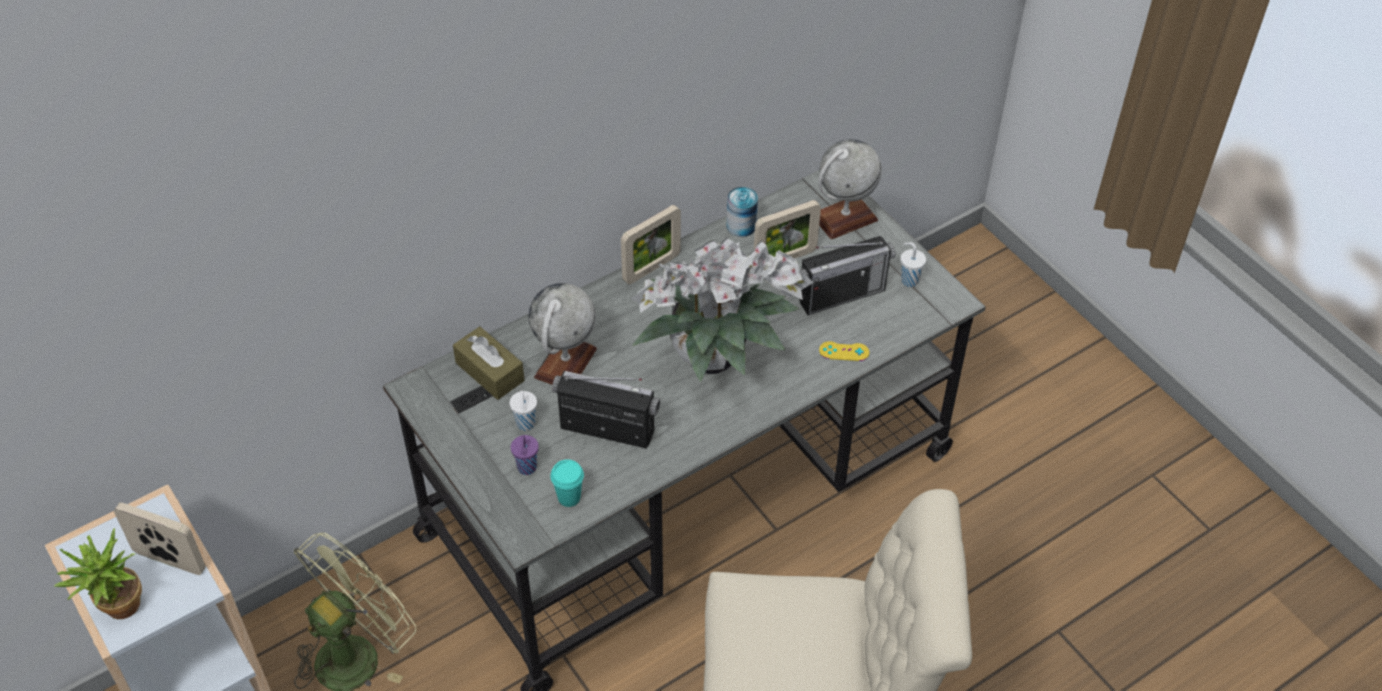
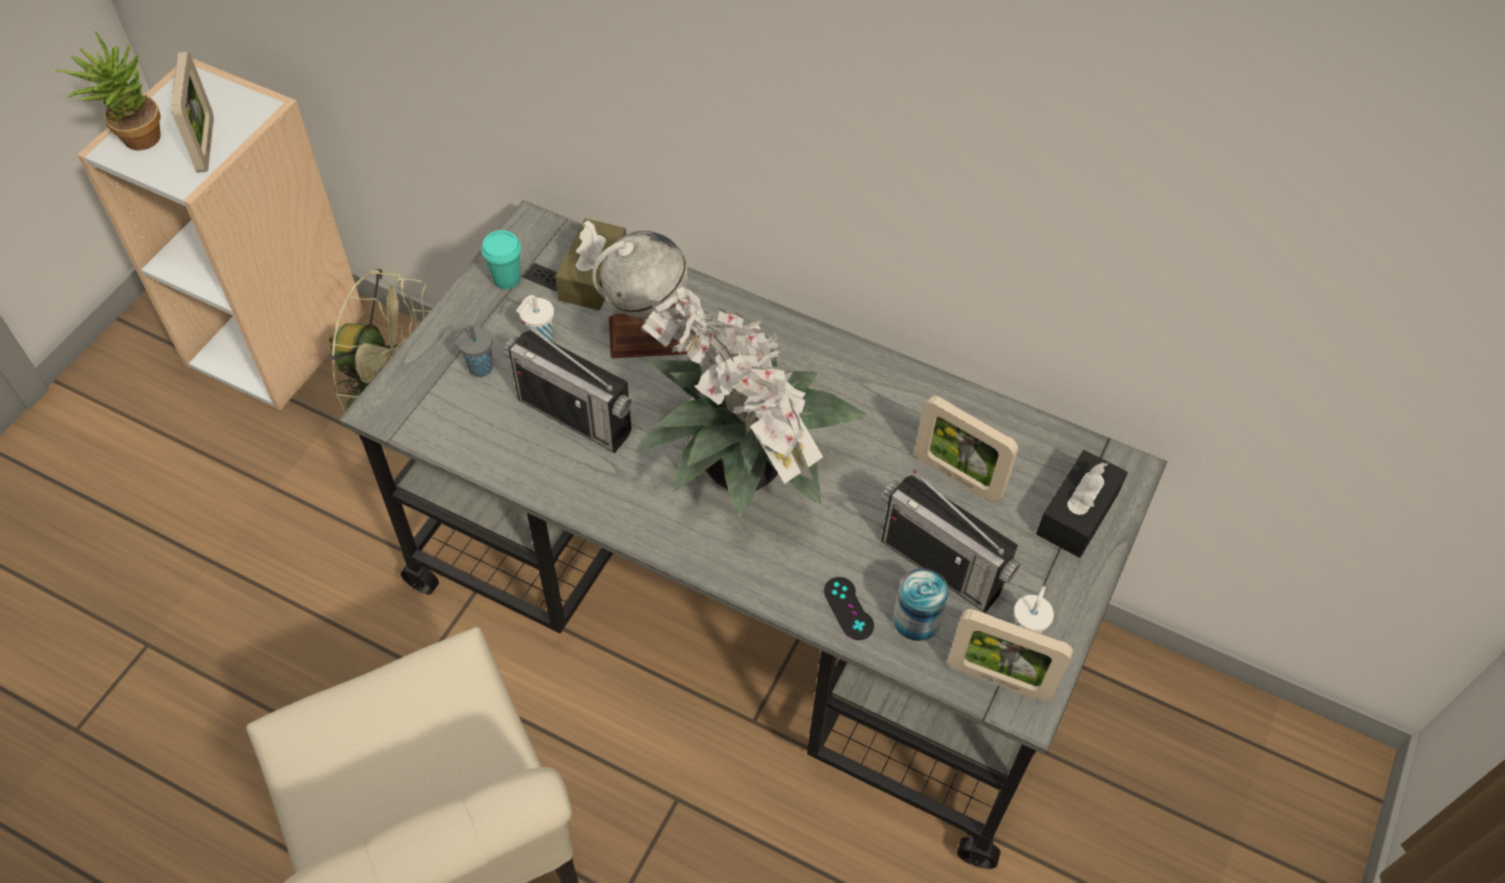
camera: 60 degrees right, 5 degrees up
(527, 468) = (479, 368): purple cup -> grey cup
(569, 497) = (459, 424): turquoise cup -> turquoise cup (507, 279)
(607, 429) = (575, 416): radio -> radio turned 135 degrees clockwise
(651, 268) = (843, 350): picture frame -> picture frame (998, 680)
(741, 226) = (977, 409): can -> can (916, 619)
(844, 218) = (1077, 513): globe -> black tissue box
(844, 351) = (848, 608): yellow game controller -> black game controller

